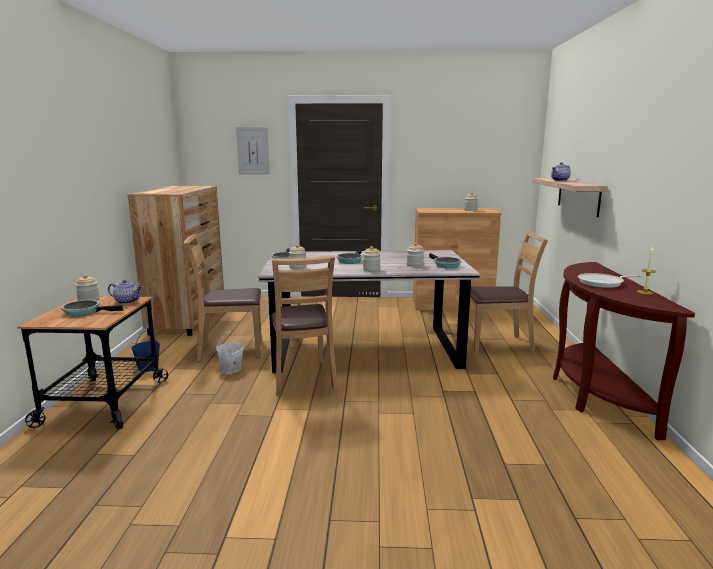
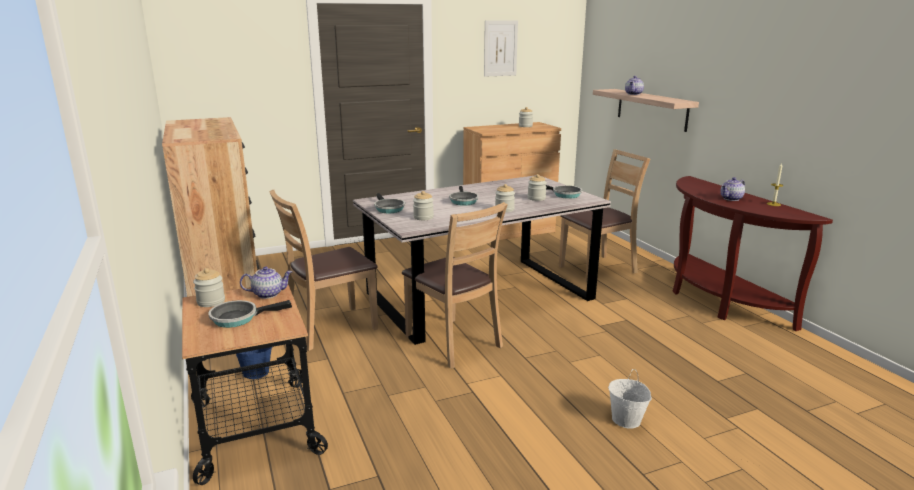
camera: 25 degrees left, 5 degrees up
(231, 369) = (363, 351): white bucket -> white bucket (626, 420)
(253, 151) = (263, 66): picture -> picture (500, 48)
(603, 283) = (731, 199): frying pan -> teapot

